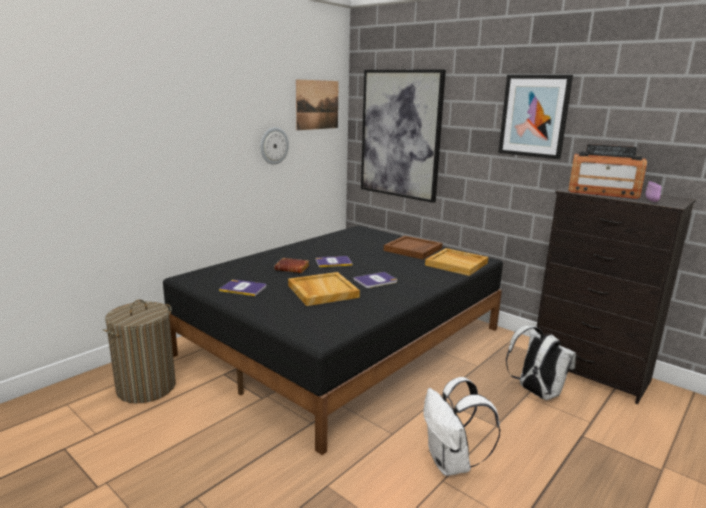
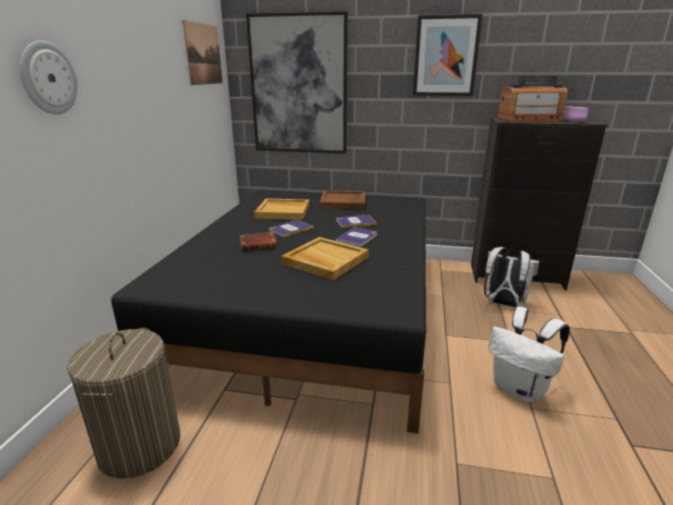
camera: 30 degrees left, 5 degrees up
(243, 288) = (236, 280): book -> book (355, 222)
(273, 146) = (174, 104): wall clock -> wall clock (48, 78)
(457, 264) = (398, 207): beige tray -> beige tray (283, 211)

